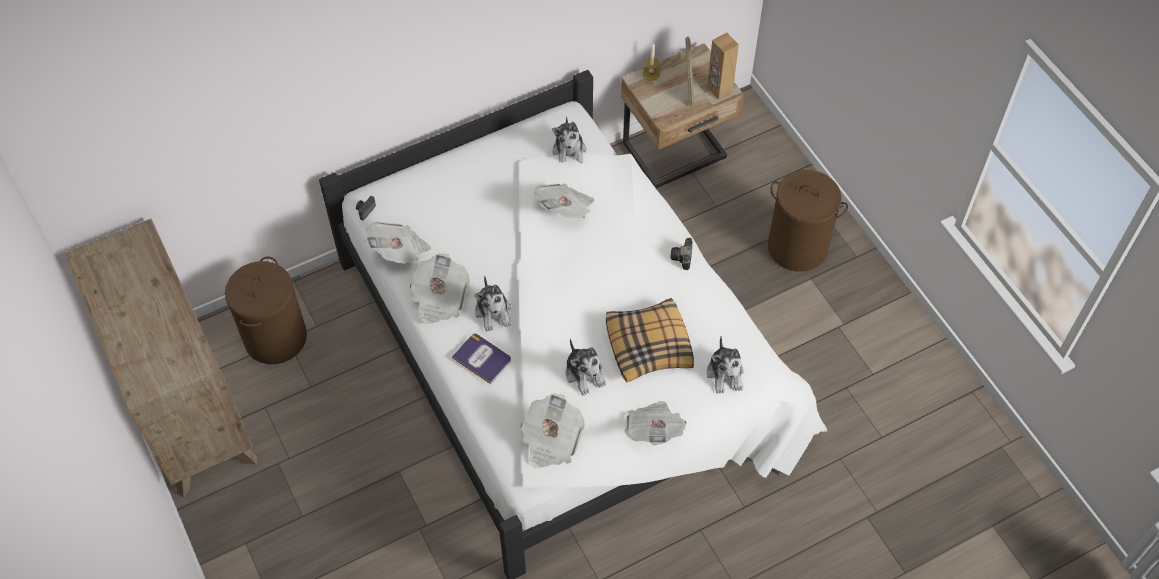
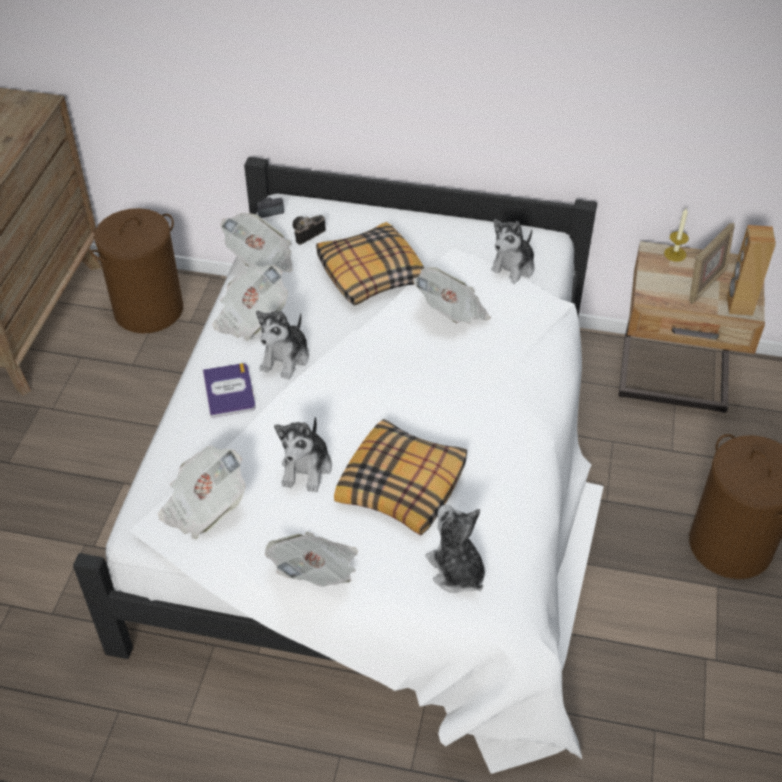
camera: 40 degrees right, 10 degrees down
(483, 215) = (370, 274): none -> pillow
(682, 258) = (528, 427): camera -> camera (306, 234)
(725, 374) = (456, 570): plush toy -> plush toy turned 120 degrees clockwise

